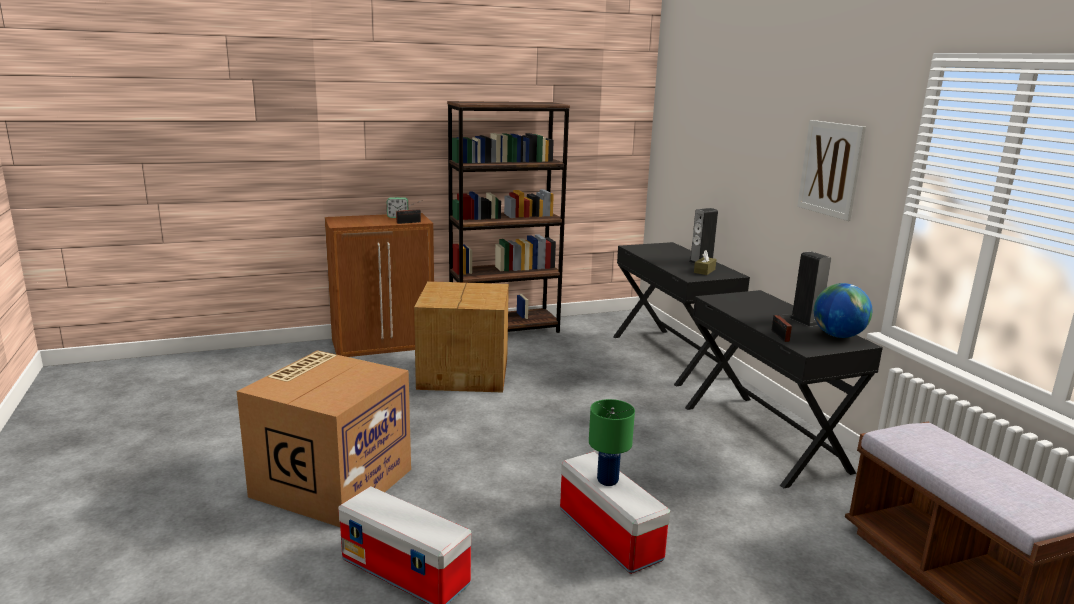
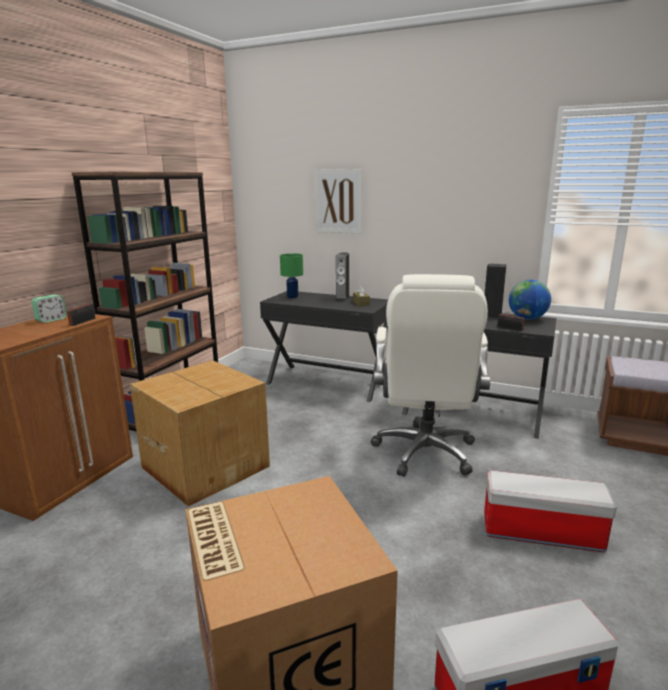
camera: 45 degrees left, 0 degrees up
(606, 481) = (545, 488): green table lamp -> green table lamp (292, 297)
(637, 442) = (425, 453): none -> white office chair
(830, 169) = (467, 202): picture -> picture (338, 201)

